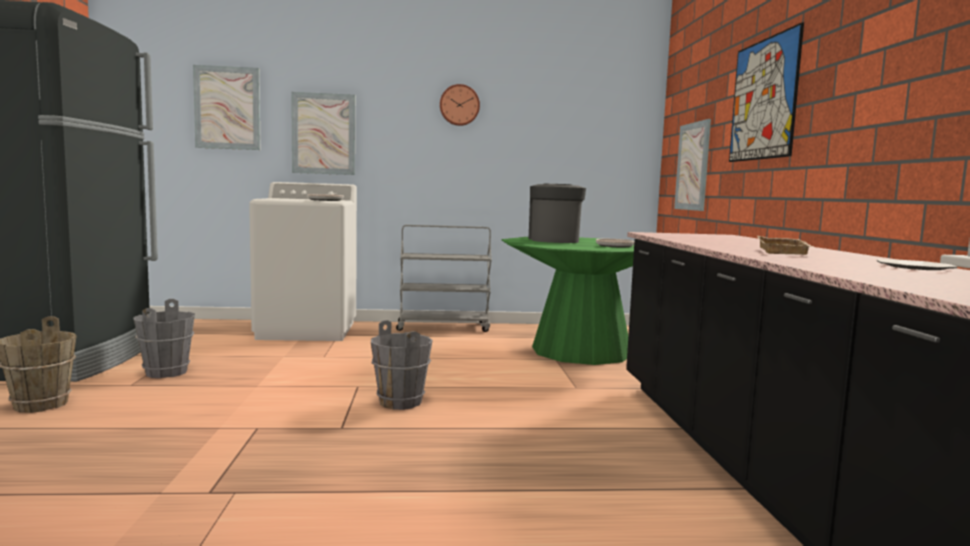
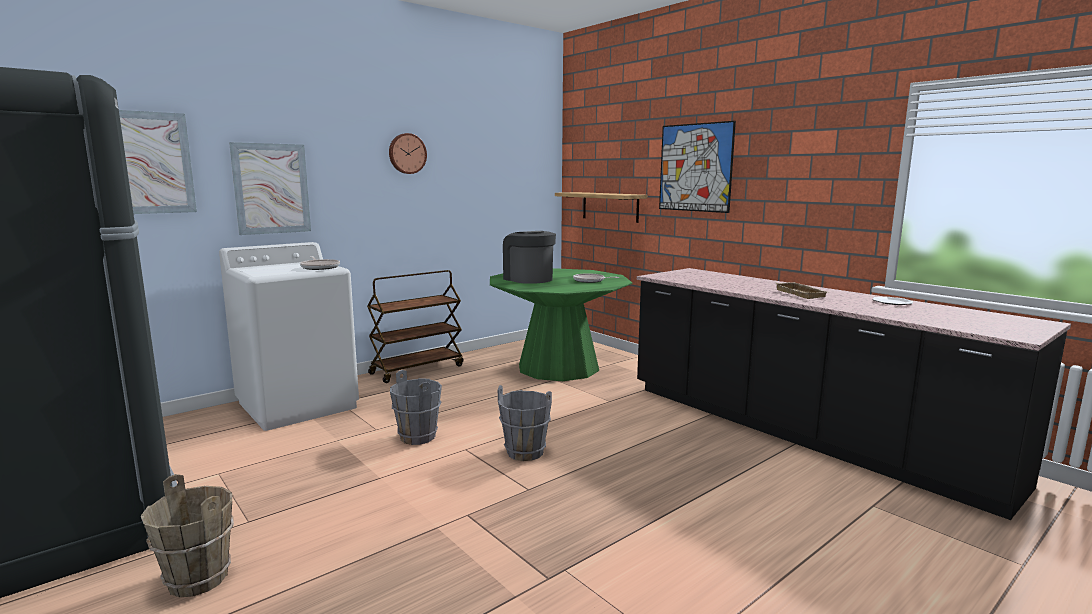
camera: 35 degrees left, 5 degrees up
(167, 372) = (256, 495): grey bucket -> grey bucket (418, 437)
(444, 327) = (417, 369): grey cart -> brown cart
(692, 166) = (610, 206): picture -> shelf

